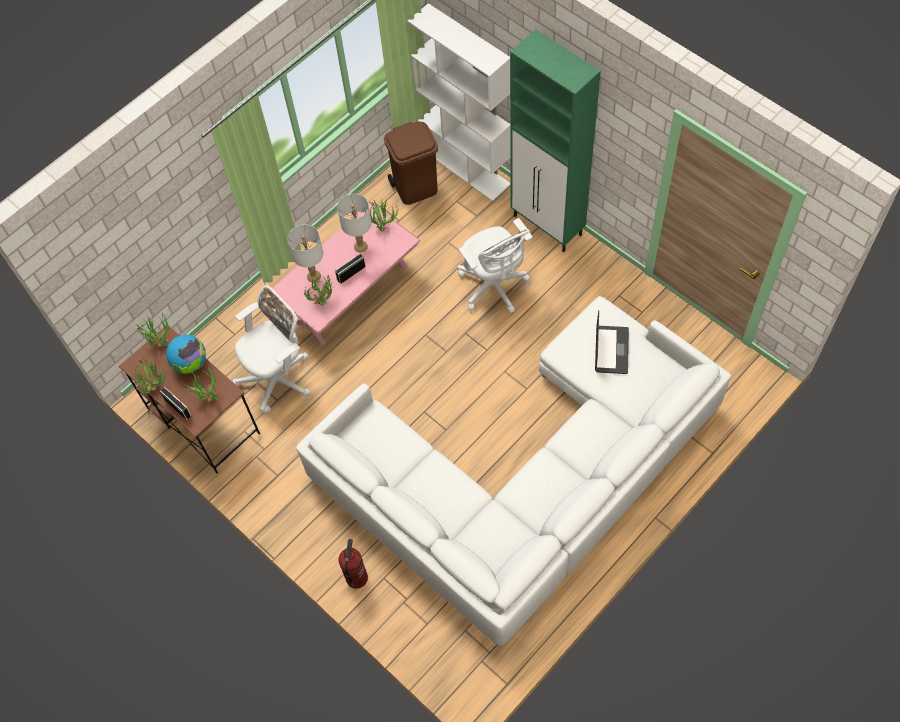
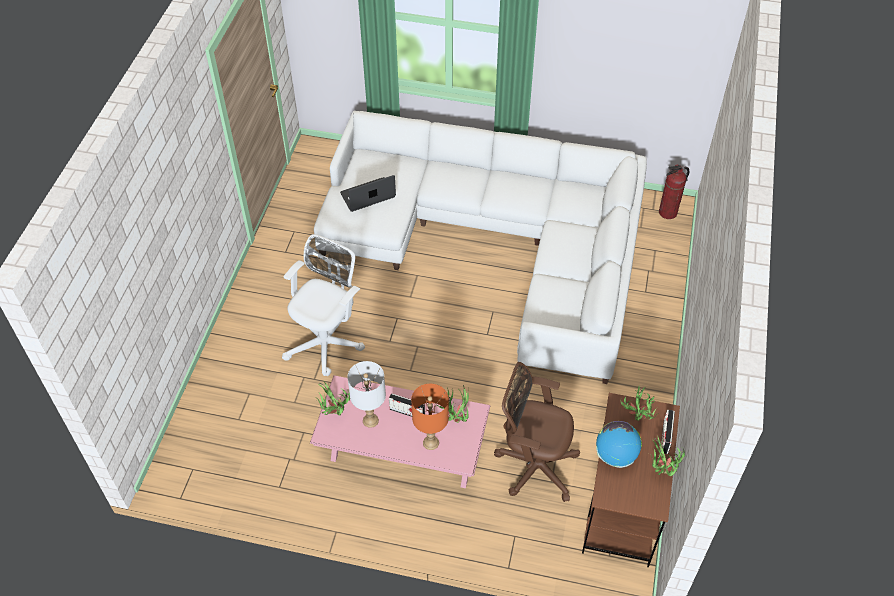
camera: 125 degrees left, 10 degrees down
(160, 342) = (615, 499): potted plant -> none
(279, 378) = (533, 465): white office chair -> brown office chair
(313, 276) = (430, 443): white table lamp -> orange table lamp
(357, 578) = (660, 308): fire extinguisher -> fire extinguisher (667, 212)
(416, 188) = (238, 464): brown trash can -> none
(466, 167) = (188, 432): white bookcase -> none
(548, 226) = (233, 331): green cabinet -> none

